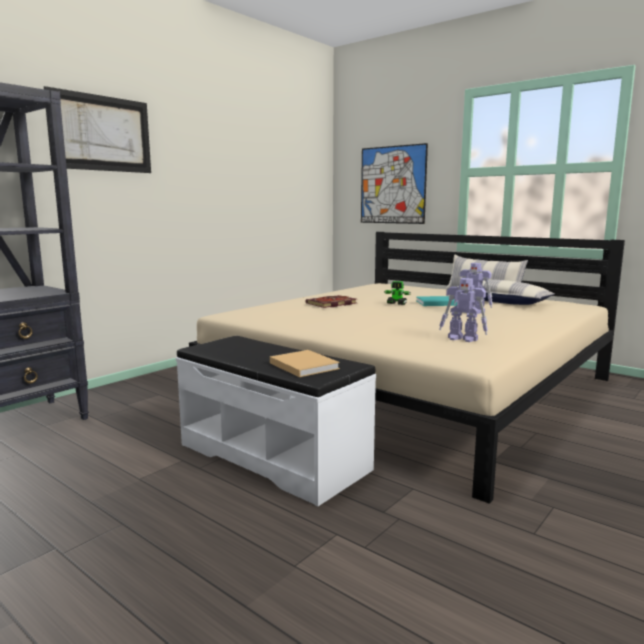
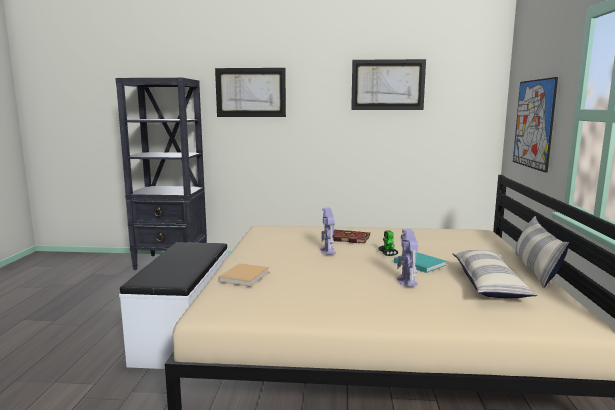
camera: 55 degrees right, 0 degrees up
(251, 141) = (388, 85): none -> picture
(303, 365) = (163, 273): beige book -> beige book (245, 276)
(463, 339) = (281, 297): toy robot -> toy robot (328, 251)

